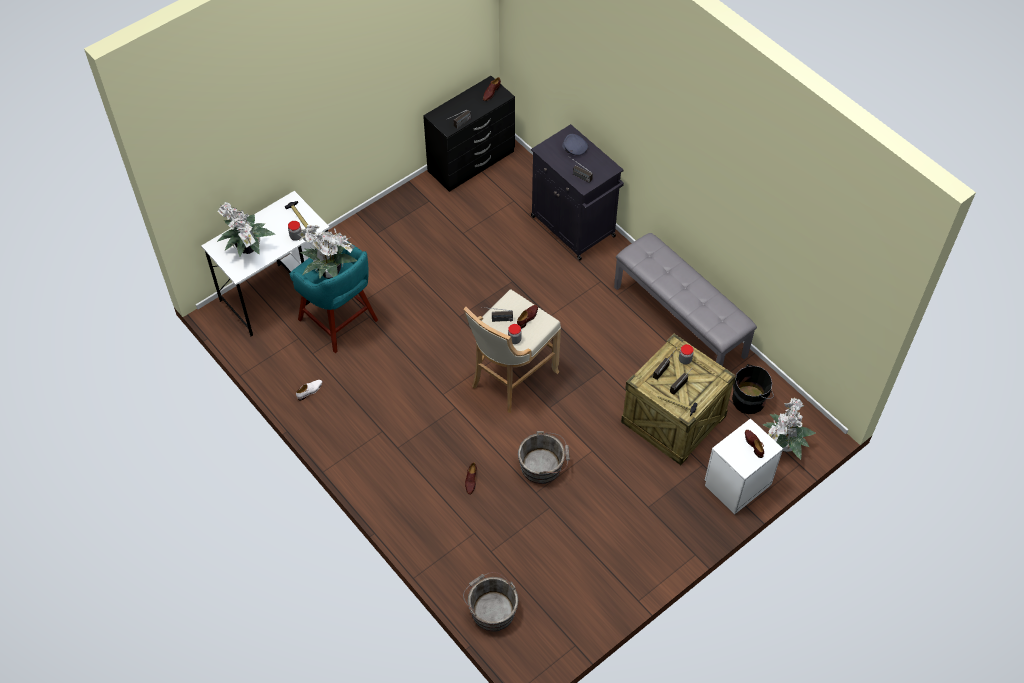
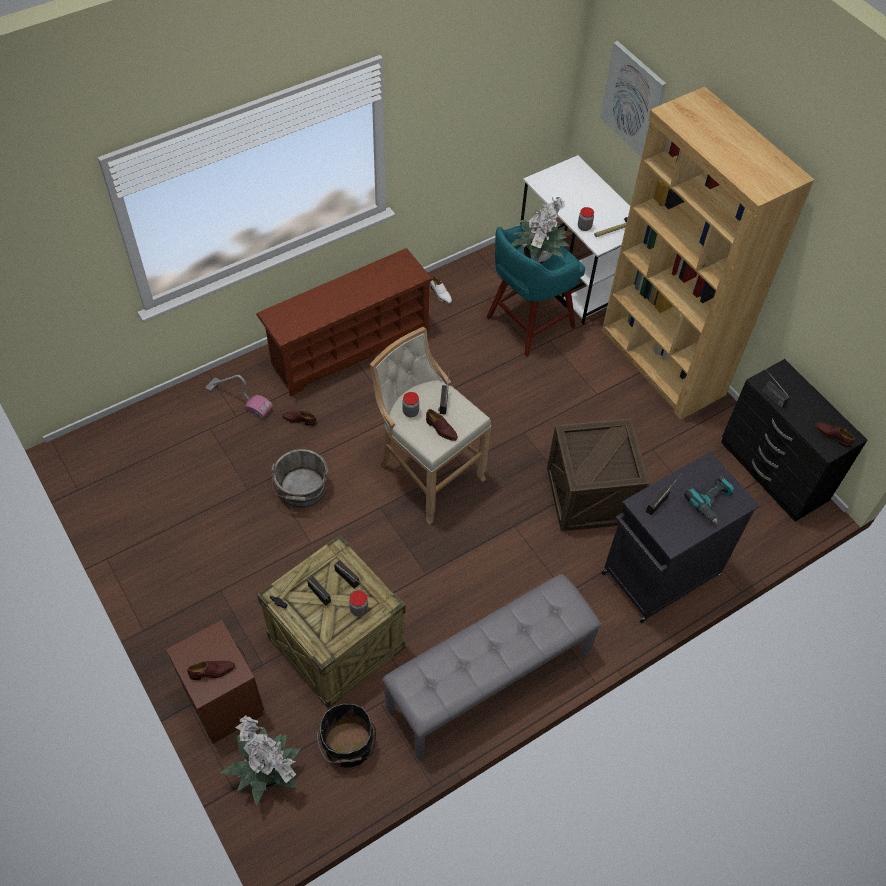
camera: 95 degrees right, 0 degrees up
(227, 153) = (633, 100): none -> picture
(248, 250) = (567, 189): potted plant -> none
(374, 228) = (662, 363): none -> brown bookcase
(382, 455) = (349, 347): none -> brown shoe rack
(454, 534) = (239, 398): none -> vacuum cleaner
(491, 609) = (144, 421): grey bucket -> none
(512, 270) = (590, 495): none -> crate
(574, 148) = (711, 503): grey cap -> power drill
(736, 484) = (224, 698): white nightstand -> brown nightstand

